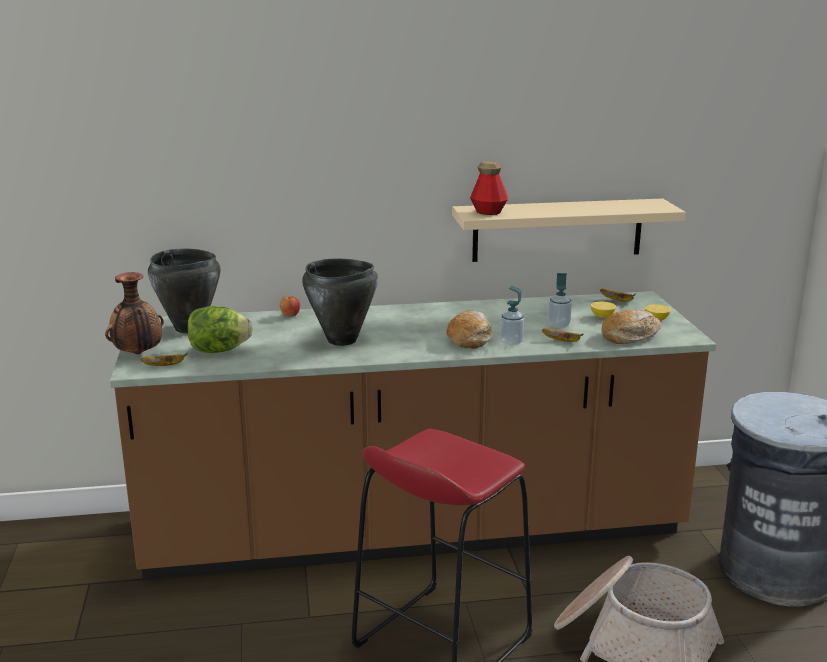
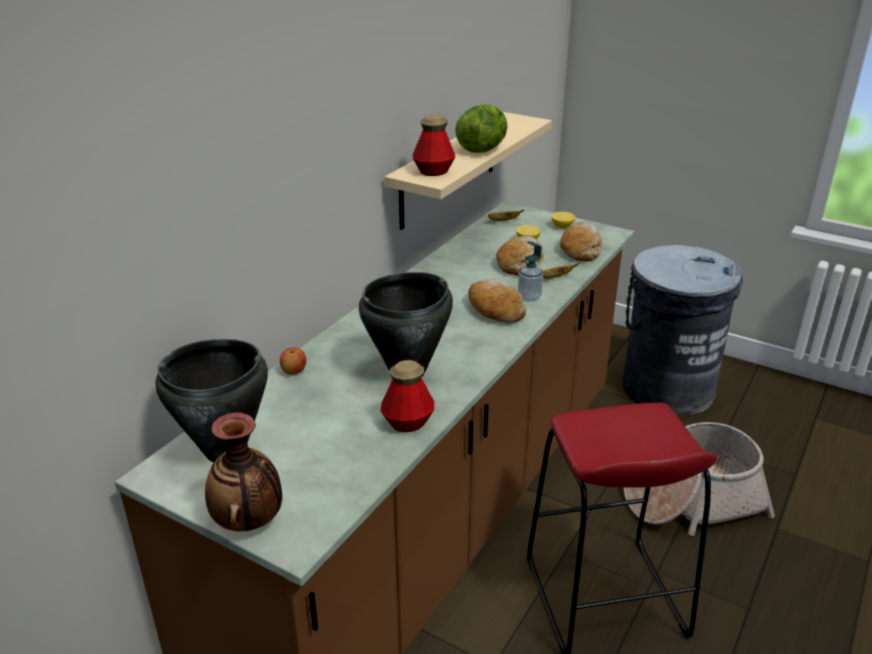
camera: 50 degrees left, 10 degrees up
(165, 366) = (318, 514): banana -> none
(219, 350) = (326, 457): lettuce -> lettuce (482, 149)
(285, 358) = (407, 423): none -> bottle
(559, 325) = (520, 263): soap dispenser -> bread

